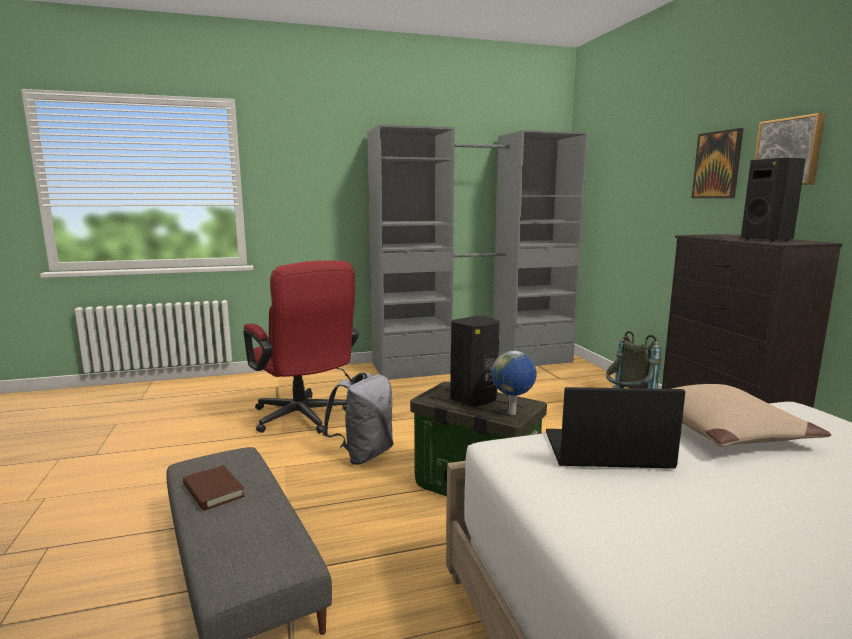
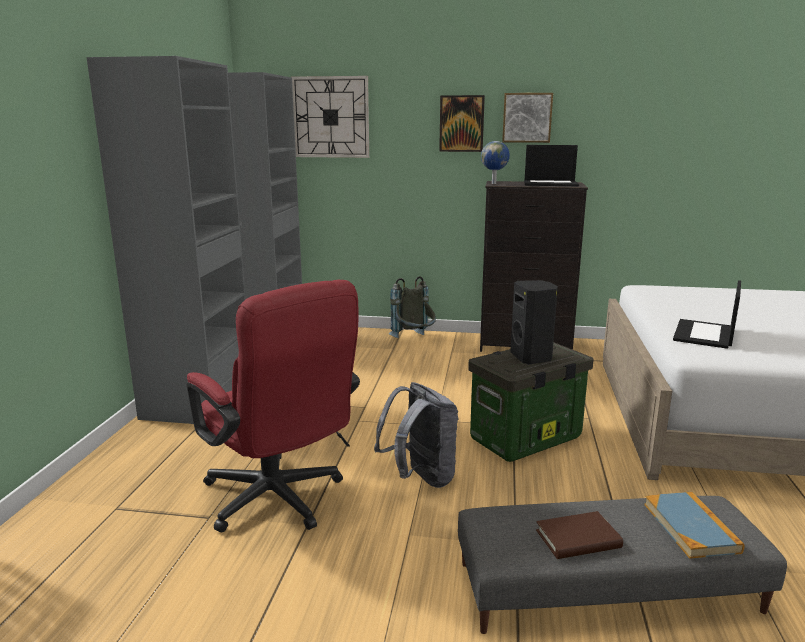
camera: 65 degrees left, 5 degrees up
(243, 546) = (691, 527): none -> book
(304, 419) = (279, 501): red office chair -> red office chair turned 60 degrees clockwise
(512, 413) = (571, 353): globe -> globe (494, 183)
(618, 166) = (331, 117): none -> wall clock
(724, 431) = (676, 307): beige pillow -> none
(768, 240) = (551, 184): black speaker -> laptop

